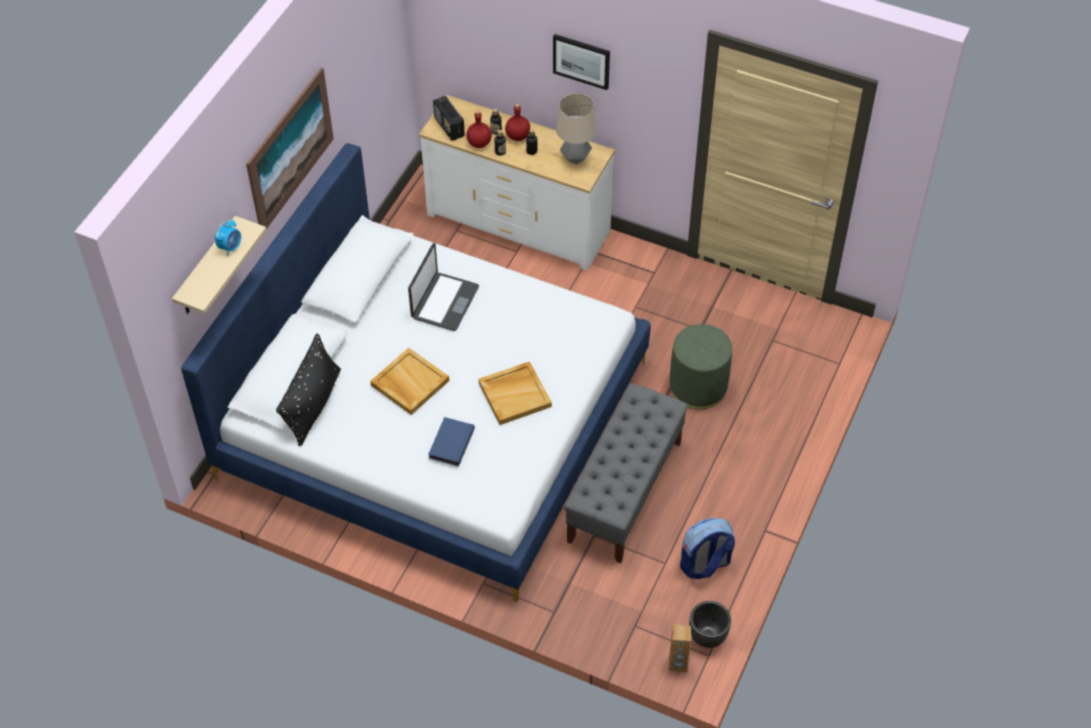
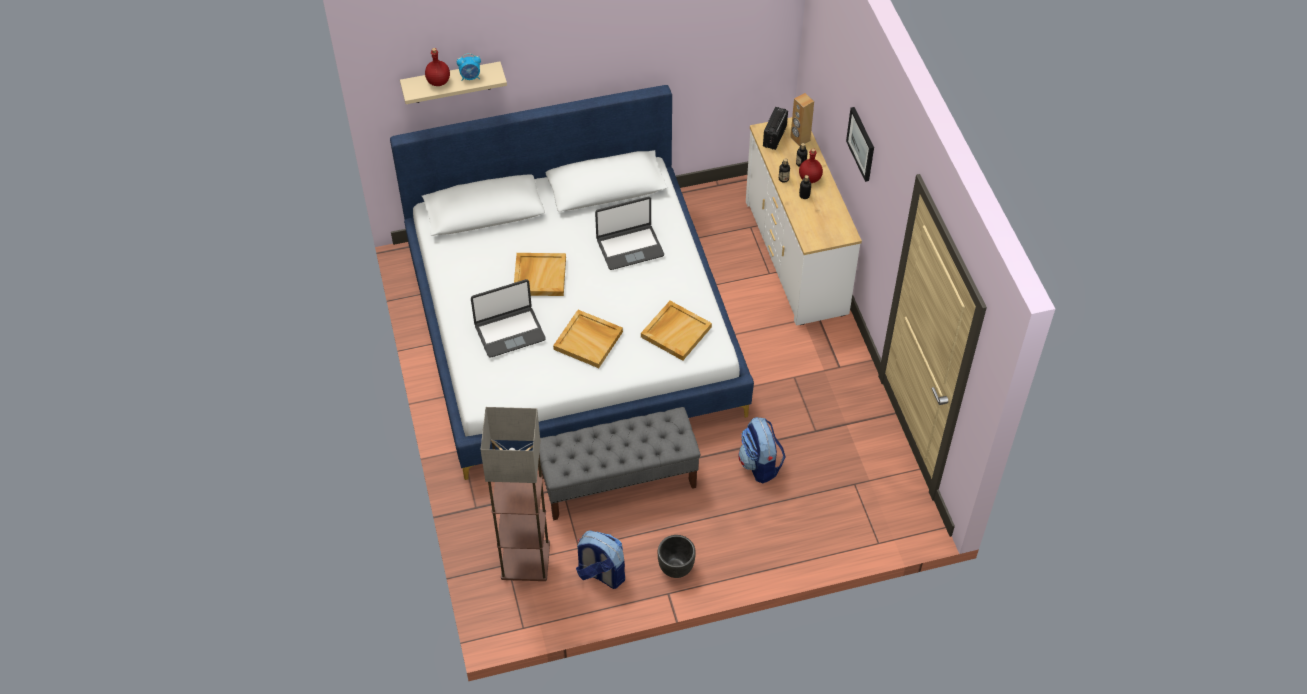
camera: 50 degrees right, 0 degrees up
(290, 150) = (592, 50): picture -> none
(313, 405) = (472, 239): black pillow -> none
(450, 443) = (509, 332): blue book -> laptop
(479, 143) = (778, 162): red bottle -> red bottle (438, 81)
(566, 330) = (676, 331): none -> beige tray
(575, 157) = (826, 223): table lamp -> none
(642, 609) = (526, 559): none -> floor lamp
(678, 664) = (498, 613): brown speaker -> brown speaker (800, 139)
(698, 386) = (760, 464): green ottoman -> backpack
(707, 637) = (538, 617): black planter -> black planter (675, 568)

